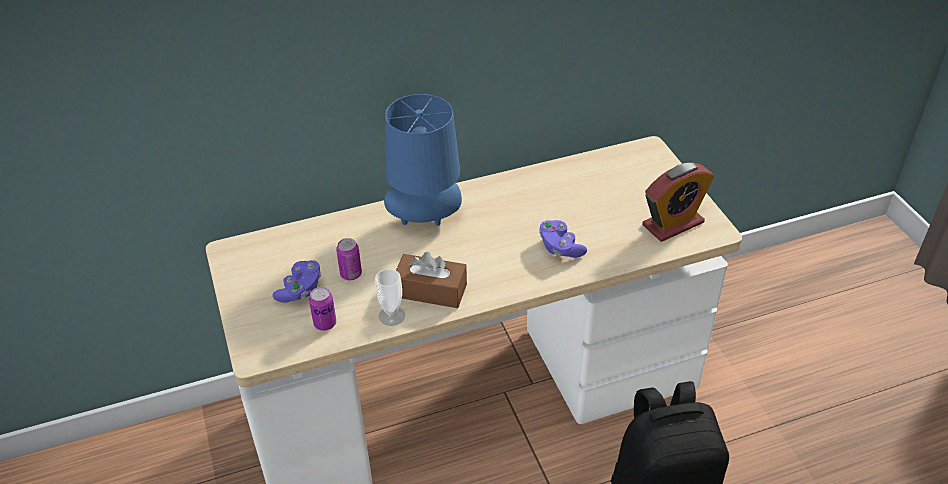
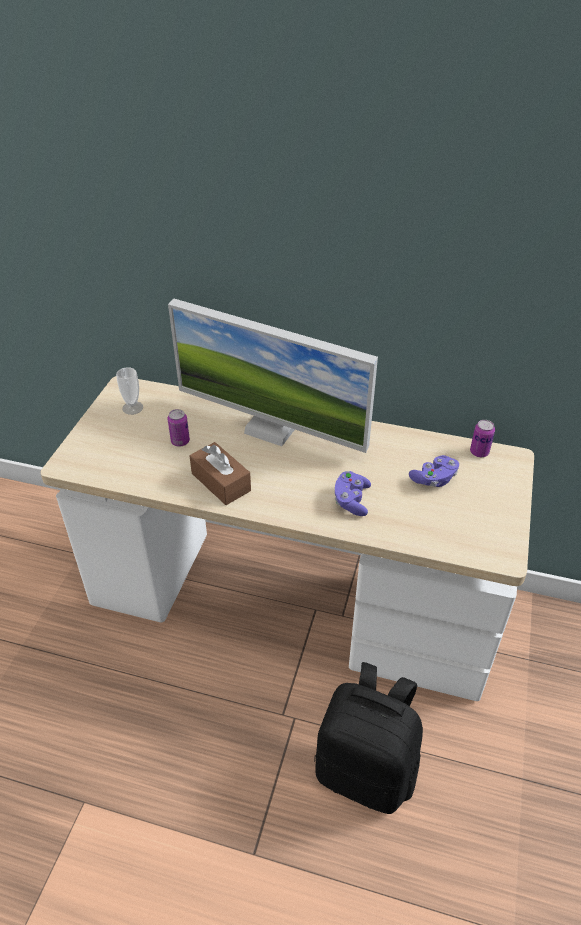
camera: 35 degrees right, 0 degrees up
(300, 290) = (137, 435): purple game controller -> purple game controller (434, 479)
(325, 323) = (128, 467): can -> can (479, 452)
(391, 316) = (175, 485): cup -> cup (132, 408)
(426, 220) = (271, 429): blue table lamp -> monitor
(673, 224) = (469, 530): alarm clock -> none

